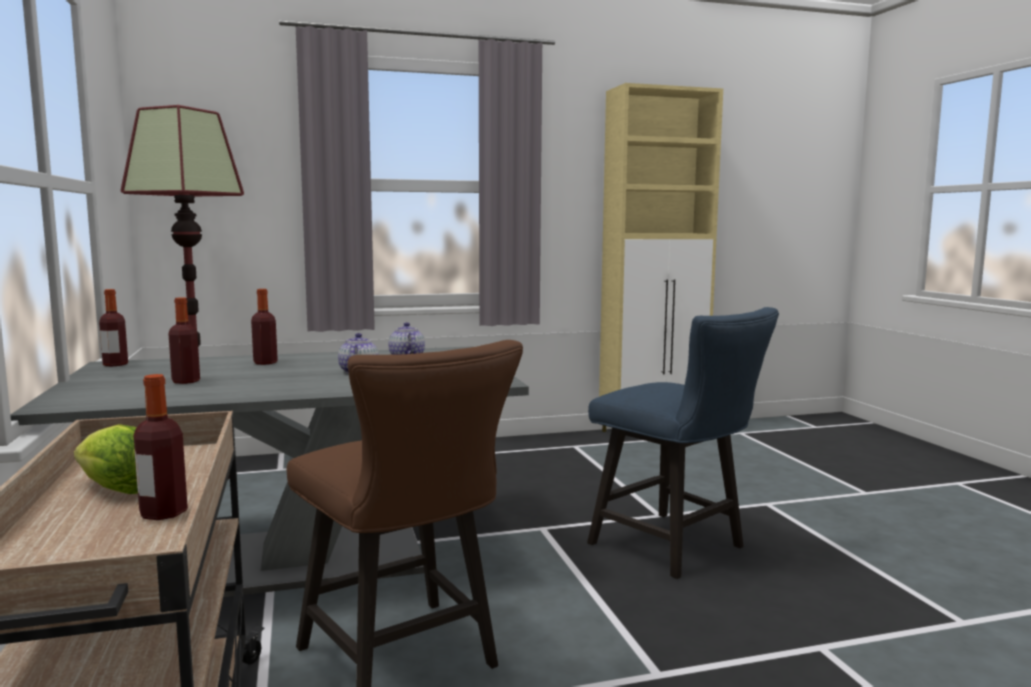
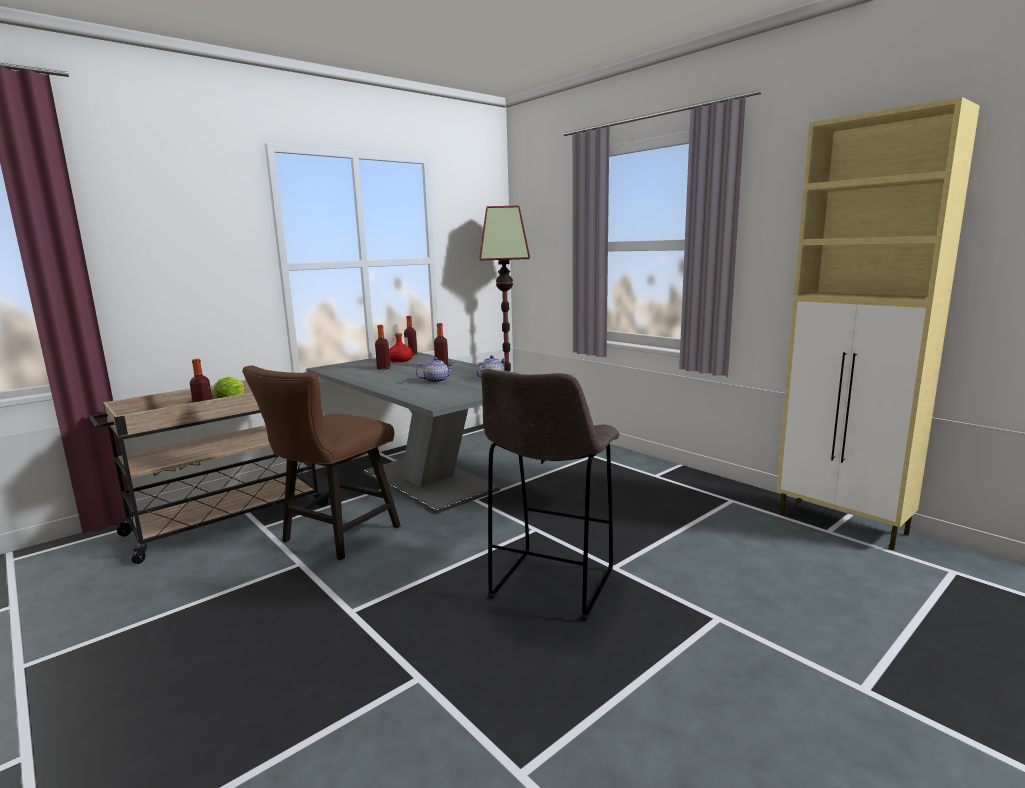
camera: 65 degrees right, 5 degrees up
(148, 371) = (400, 360): none -> red bottle
(676, 548) = (551, 586): blue chair -> grey stool

